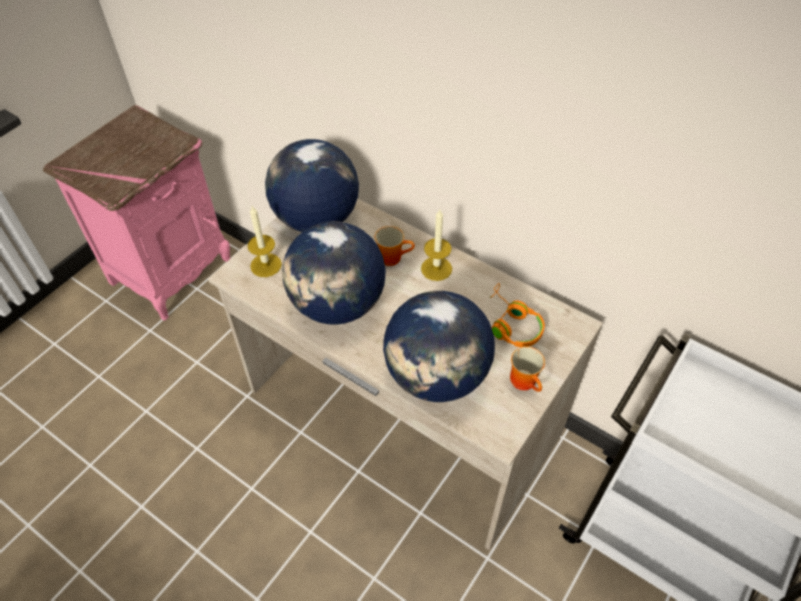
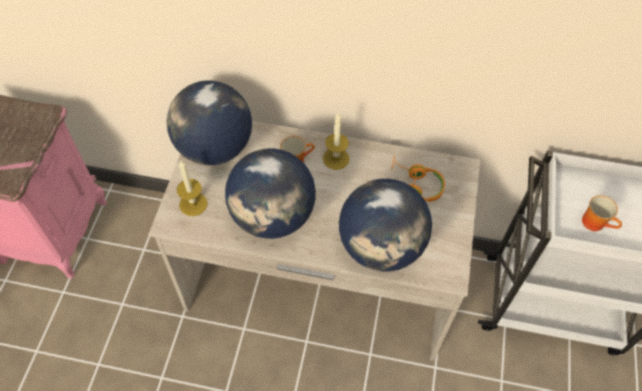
camera: 25 degrees left, 5 degrees up
(526, 381) = (448, 226): mug -> mug (596, 222)

